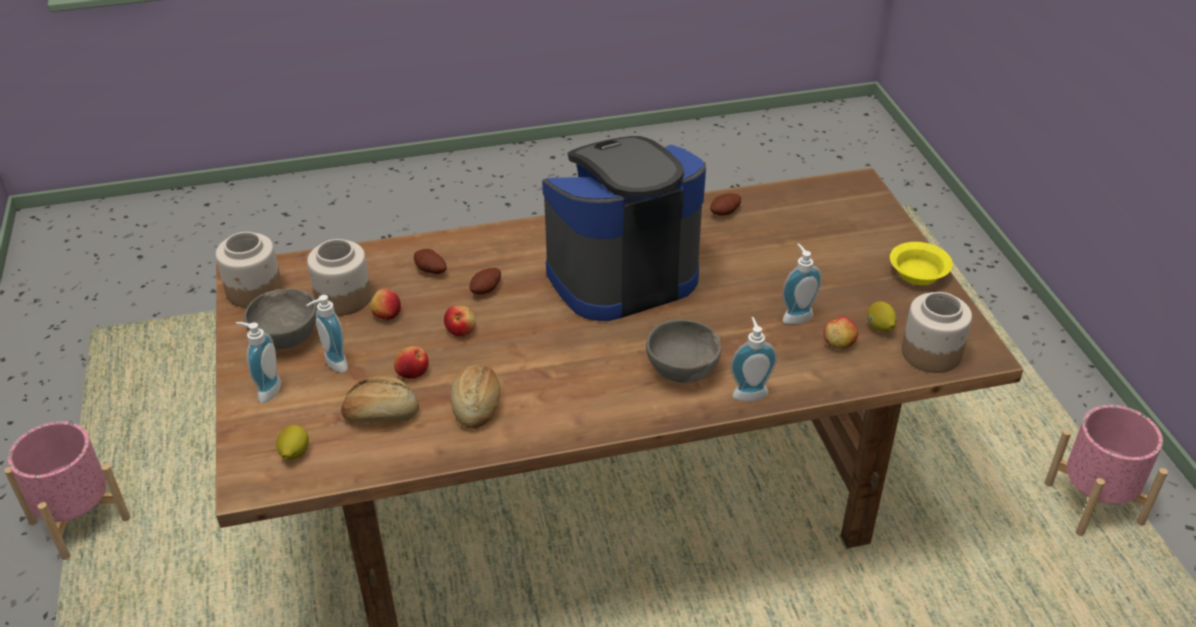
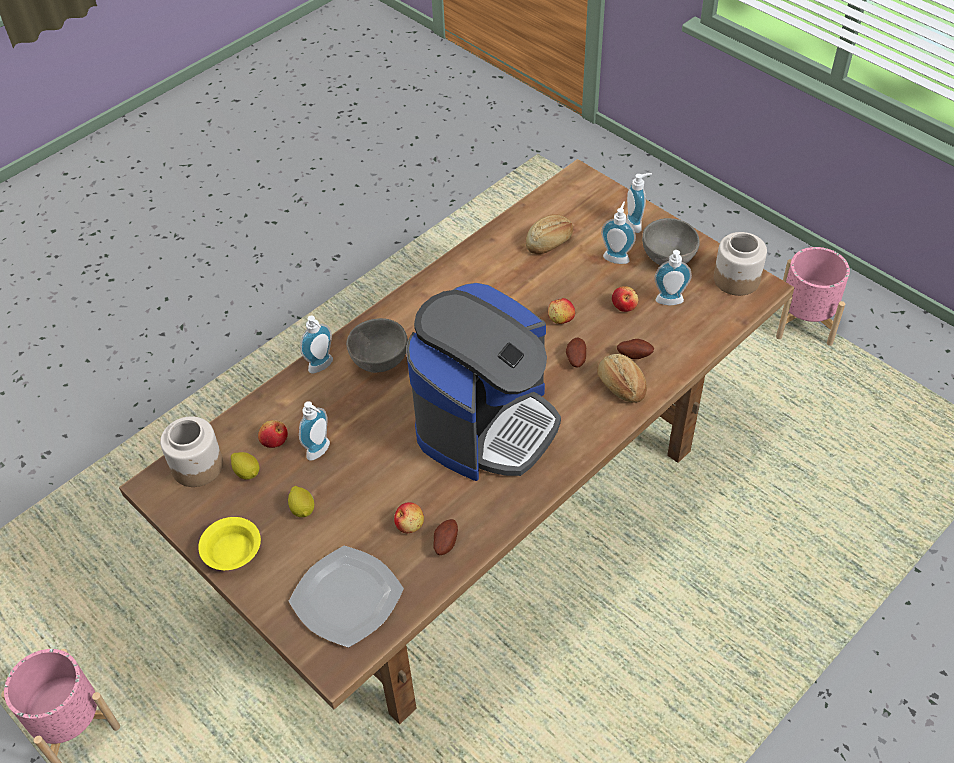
camera: 150 degrees right, 10 degrees up
(294, 453) = (574, 201): lemon -> lemon (302, 509)
(342, 298) = (669, 303): jar -> soap dispenser
(412, 372) = (560, 275): apple -> apple (410, 524)
(477, 405) = (497, 274): bread -> bread (620, 386)
(831, 212) = (345, 598): none -> plate

